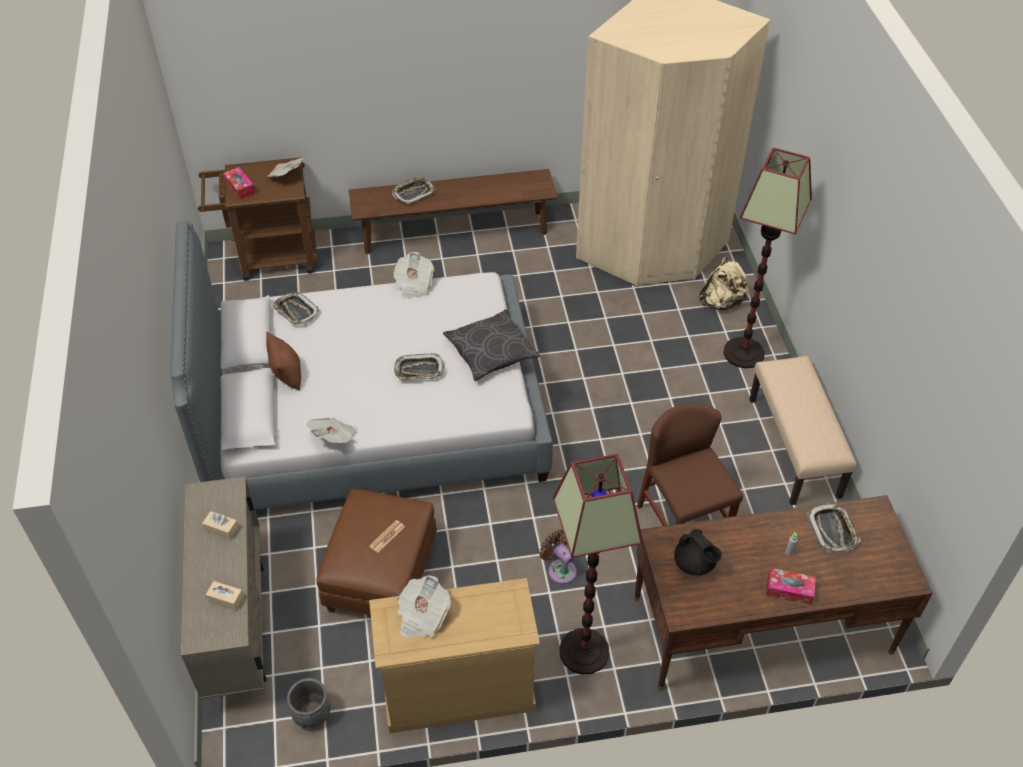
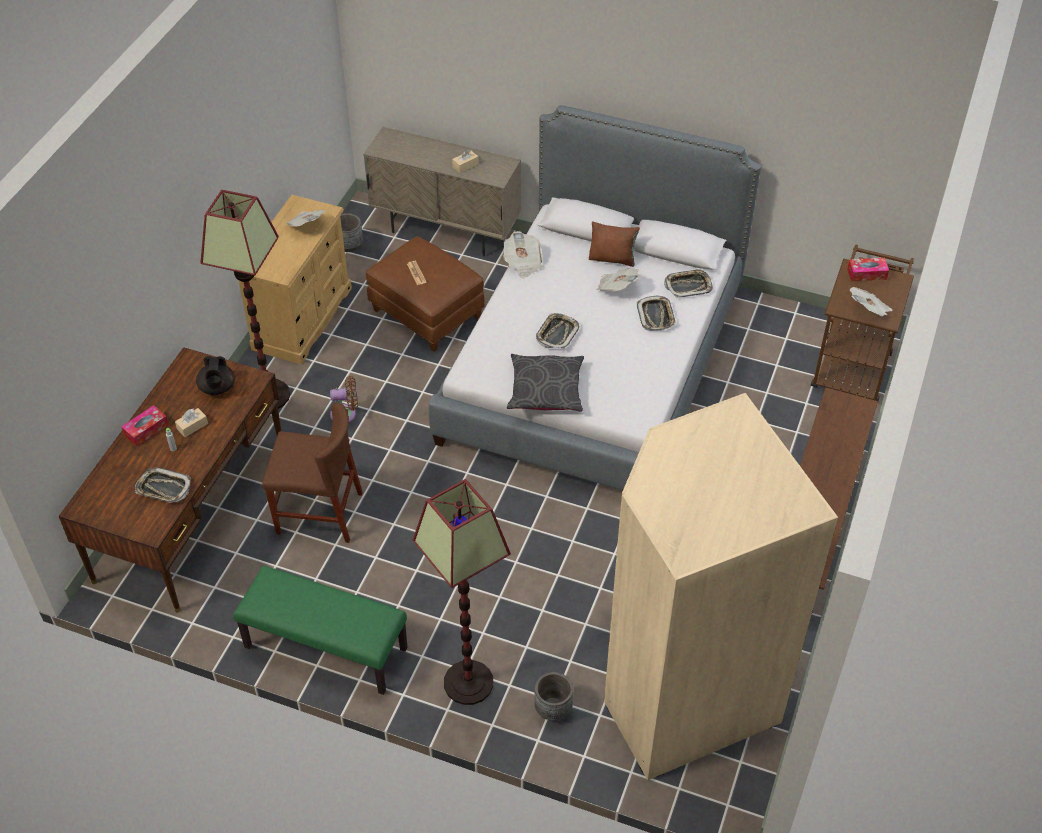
camera: 120 degrees right, 0 degrees up
(226, 599) = (406, 153): beige tissue box -> beige tissue box (192, 426)
(413, 193) = (842, 449): tray -> tray (656, 316)
(413, 284) = (672, 372): newspaper -> newspaper (616, 288)
(695, 564) = (217, 388): black teapot -> black teapot turned 90 degrees counterclockwise
(721, 302) = (553, 709): beige backpack -> grey planter
(795, 447) = (325, 648): beige bench -> green bench

